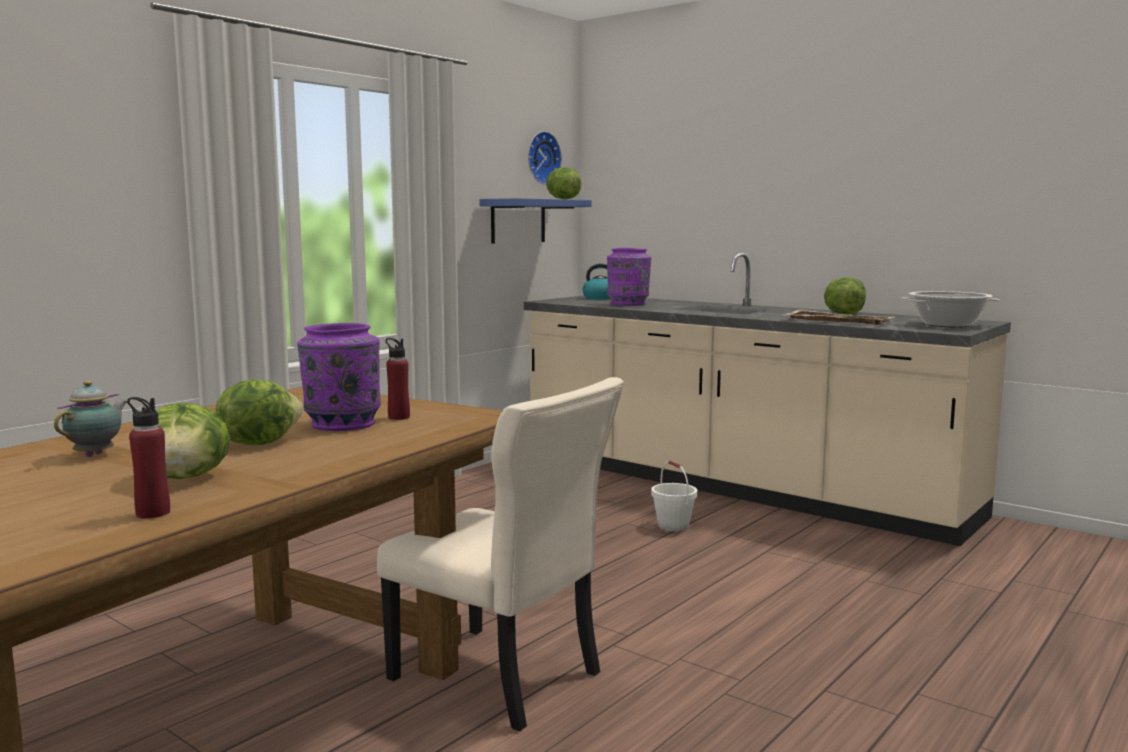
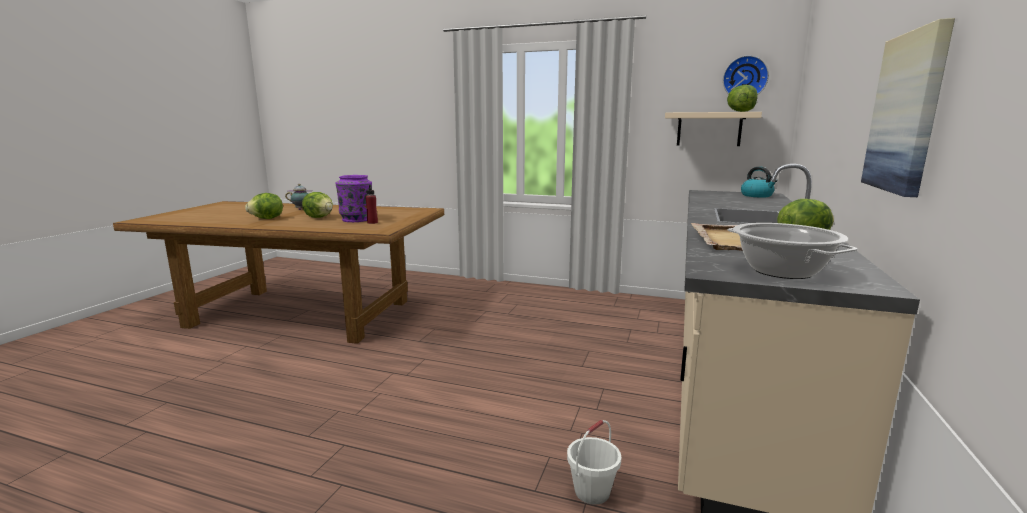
camera: 70 degrees right, 5 degrees up
(153, 513) = (222, 222): red bottle -> none
(501, 679) = (349, 353): beige chair -> none
(518, 221) = (709, 129): blue shelf -> beige shelf
(628, 304) = (727, 201): purple vase -> none
(673, 526) = (599, 366): white bucket -> white bucket (592, 492)
(920, 206) = (906, 113): none -> picture

